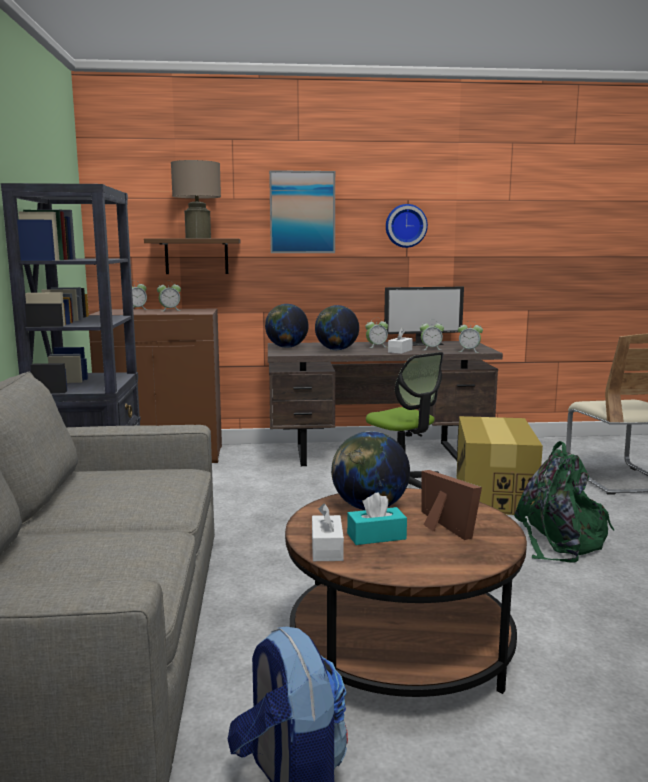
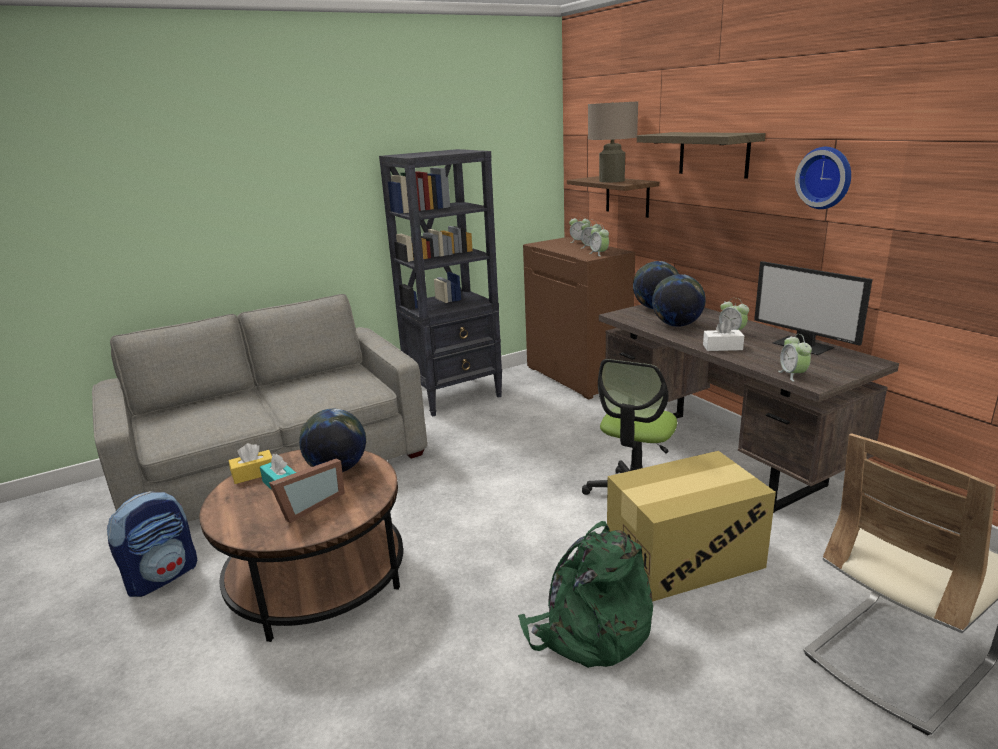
camera: 65 degrees right, 10 degrees up
(302, 212) = (713, 154): picture -> shelf
(327, 548) = (253, 474): white tissue box -> yellow tissue box
(431, 349) = (767, 356): alarm clock -> alarm clock (599, 254)

